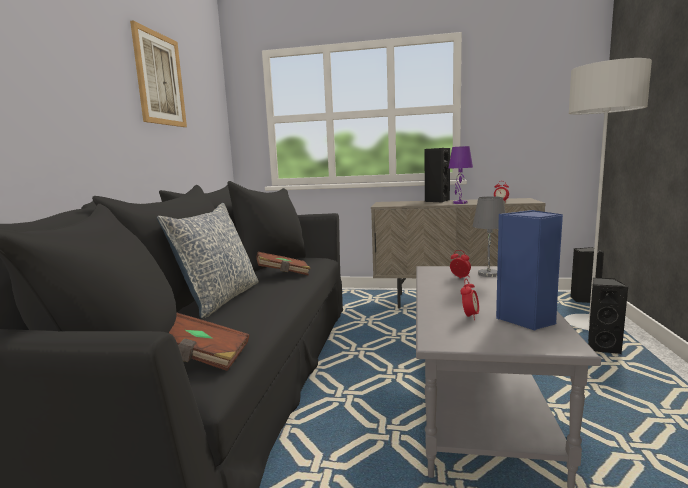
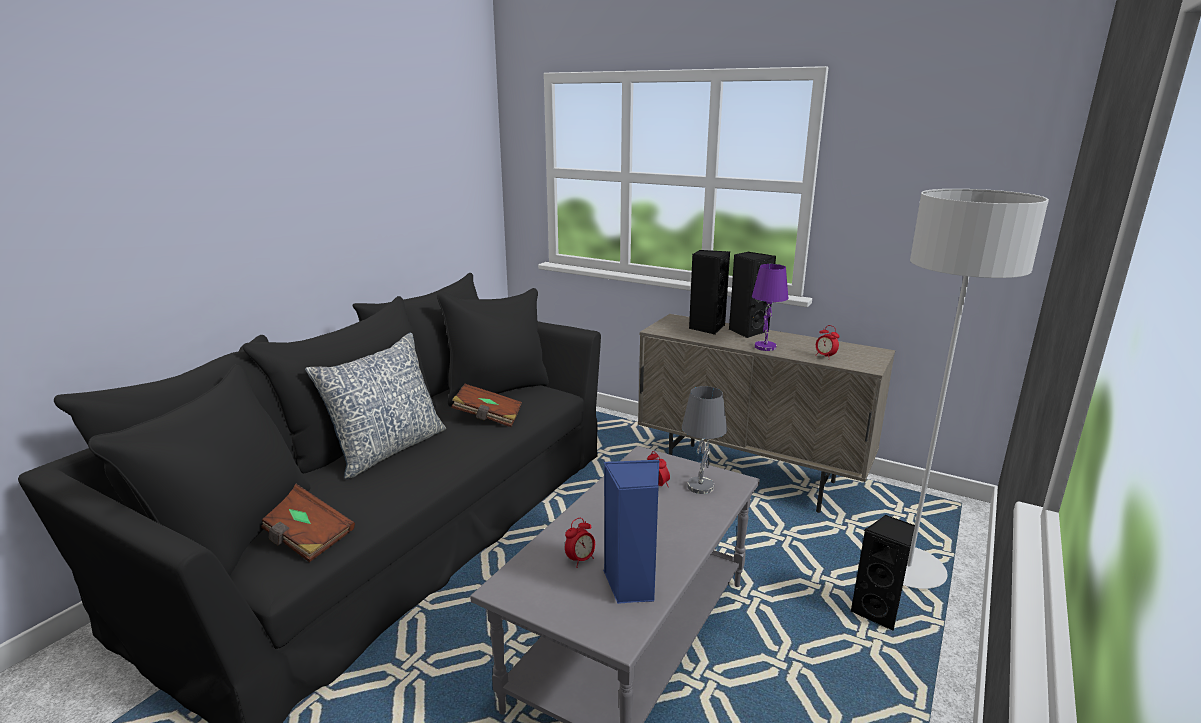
camera: 20 degrees right, 10 degrees up
(160, 79) = (380, 147): picture -> none
(584, 300) = (953, 521): black speaker -> black speaker (706, 328)

